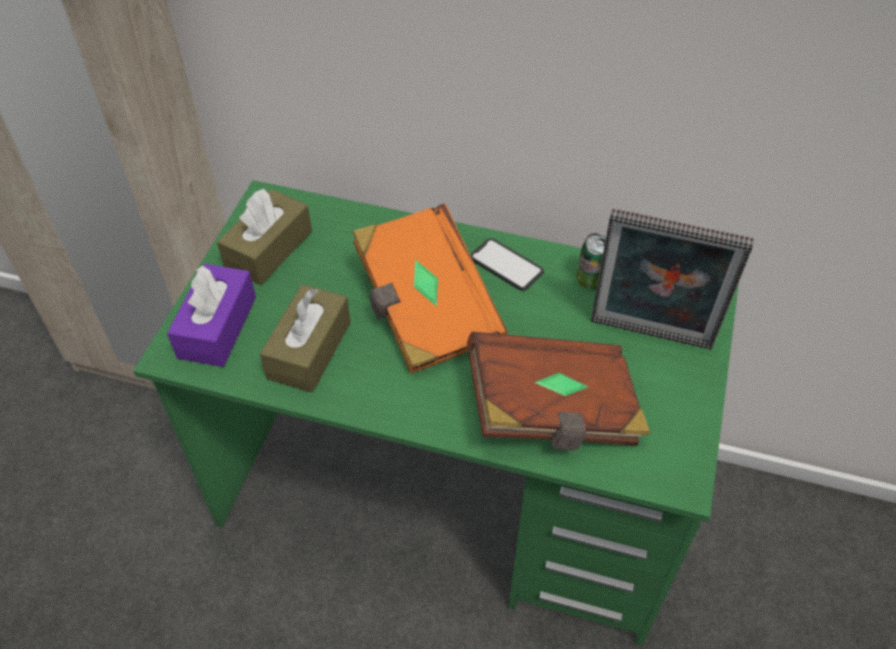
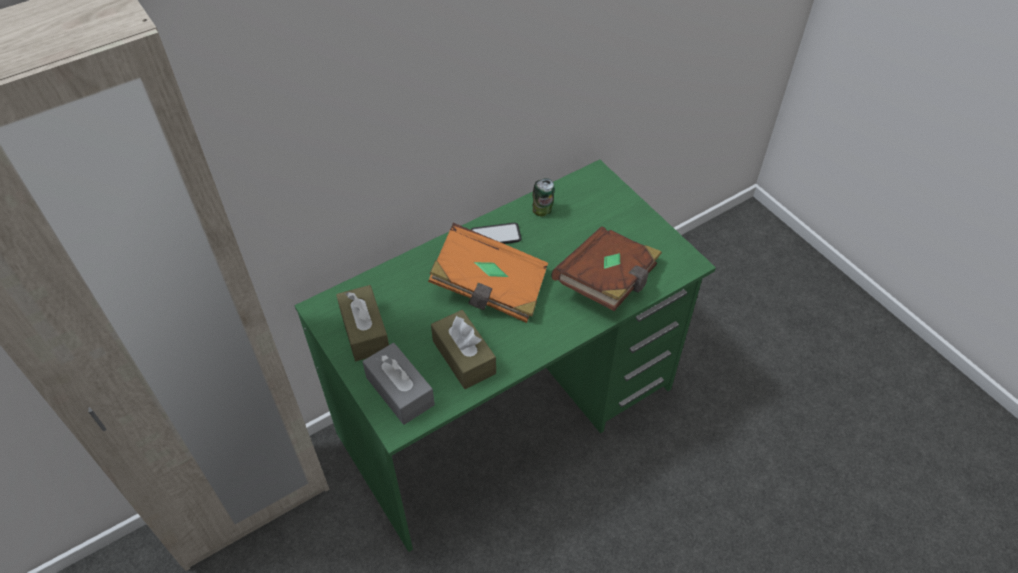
camera: 50 degrees left, 0 degrees up
(217, 327) = (400, 391): purple tissue box -> grey tissue box
(649, 337) = (600, 215): picture frame -> none

